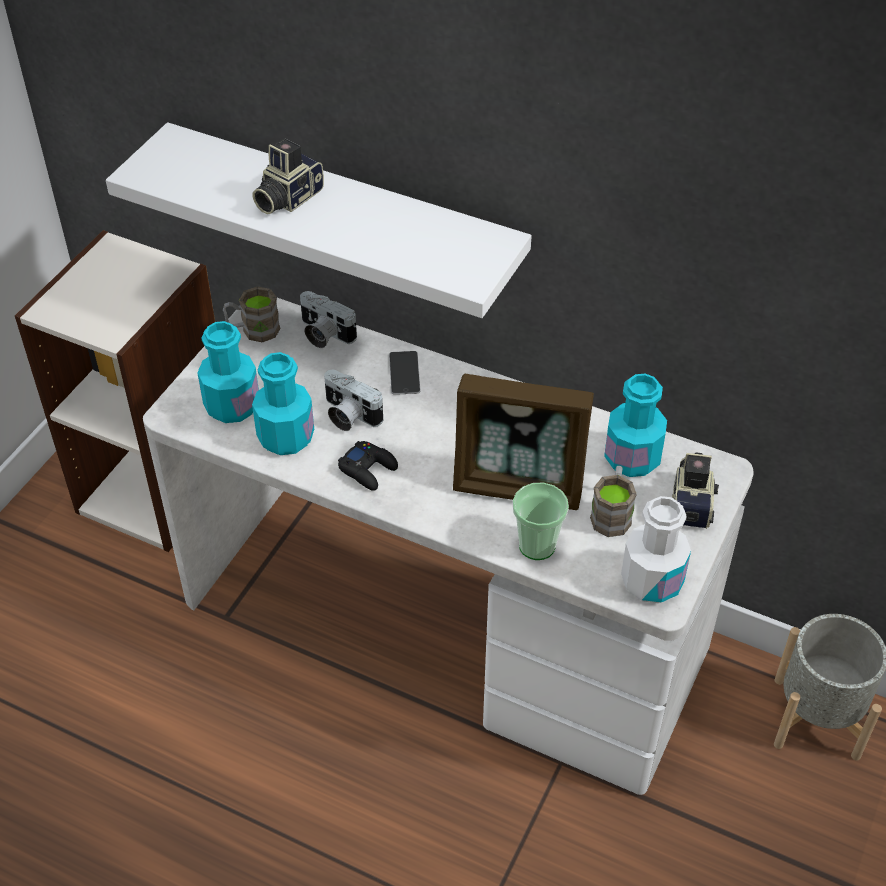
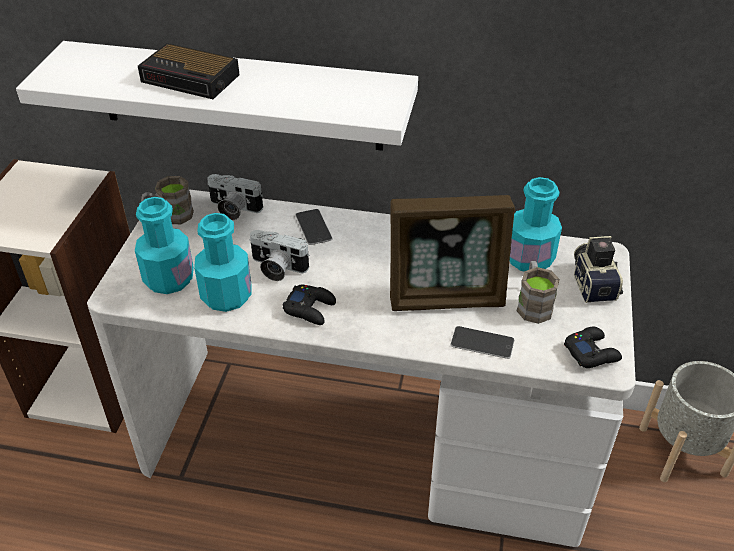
camera: 15 degrees left, 5 degrees down
(287, 198) = (192, 79): camera -> alarm clock
(537, 545) = (482, 342): cup -> phone
(651, 581) = (591, 352): white bottle -> black game controller

